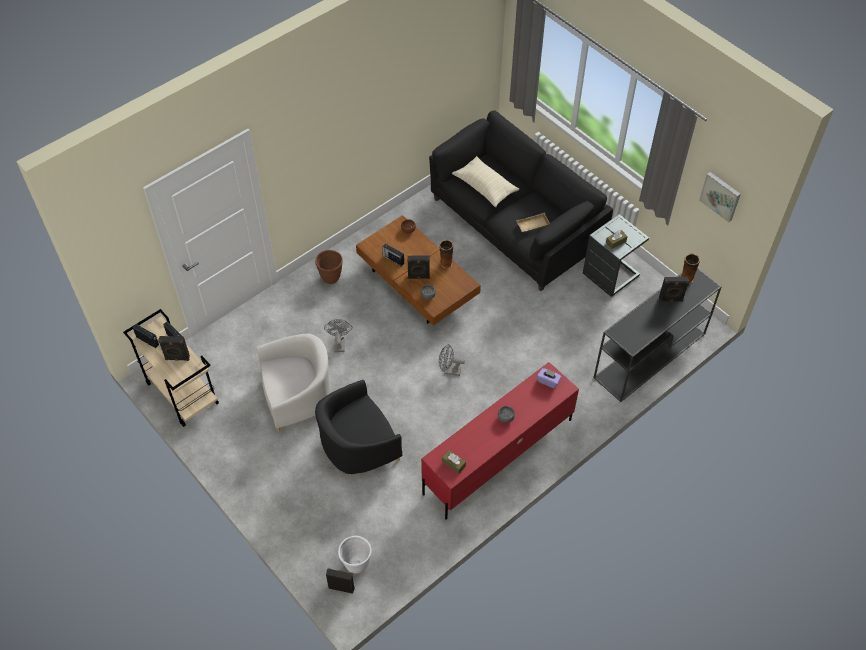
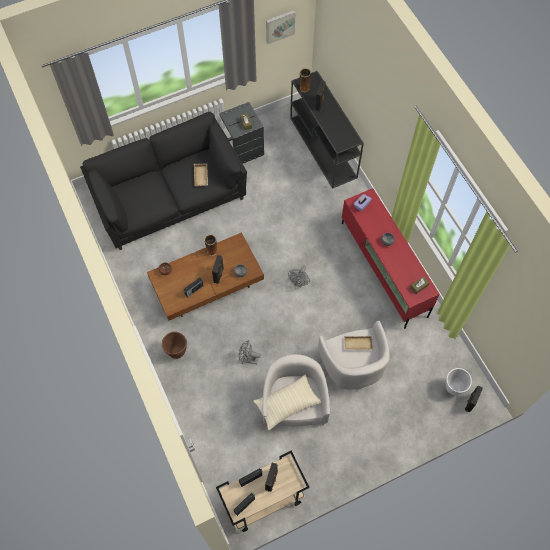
camera: 75 degrees left, 10 degrees up
(358, 447) = (353, 365): black armchair -> white armchair
(370, 428) = (357, 344): none -> beige tray
(485, 187) = (148, 199): beige pillow -> beige pillow (287, 404)

